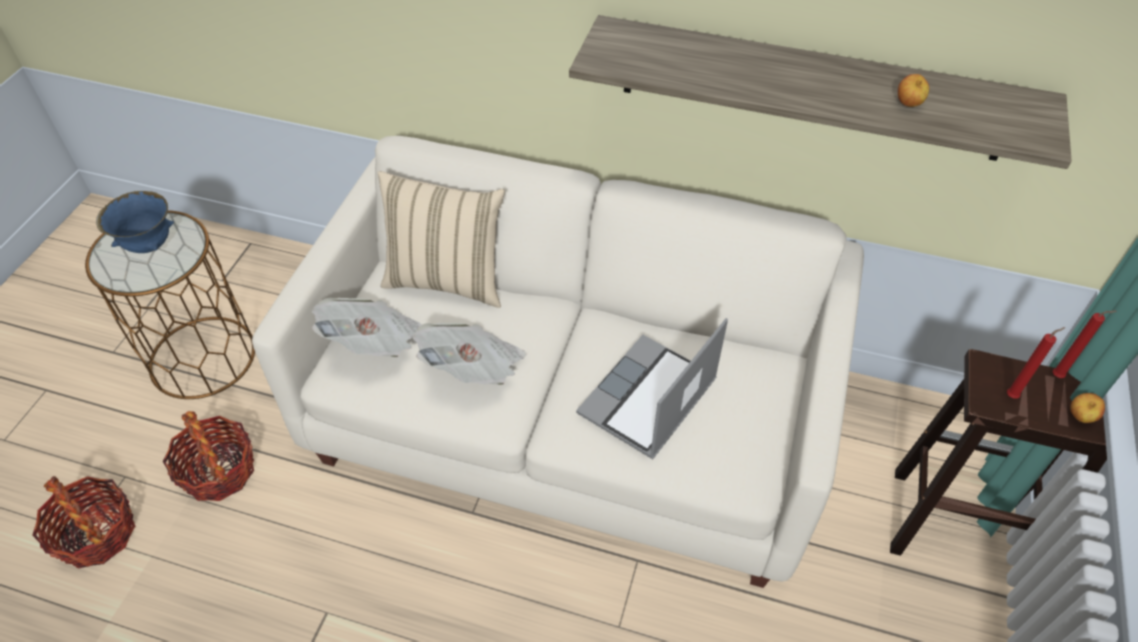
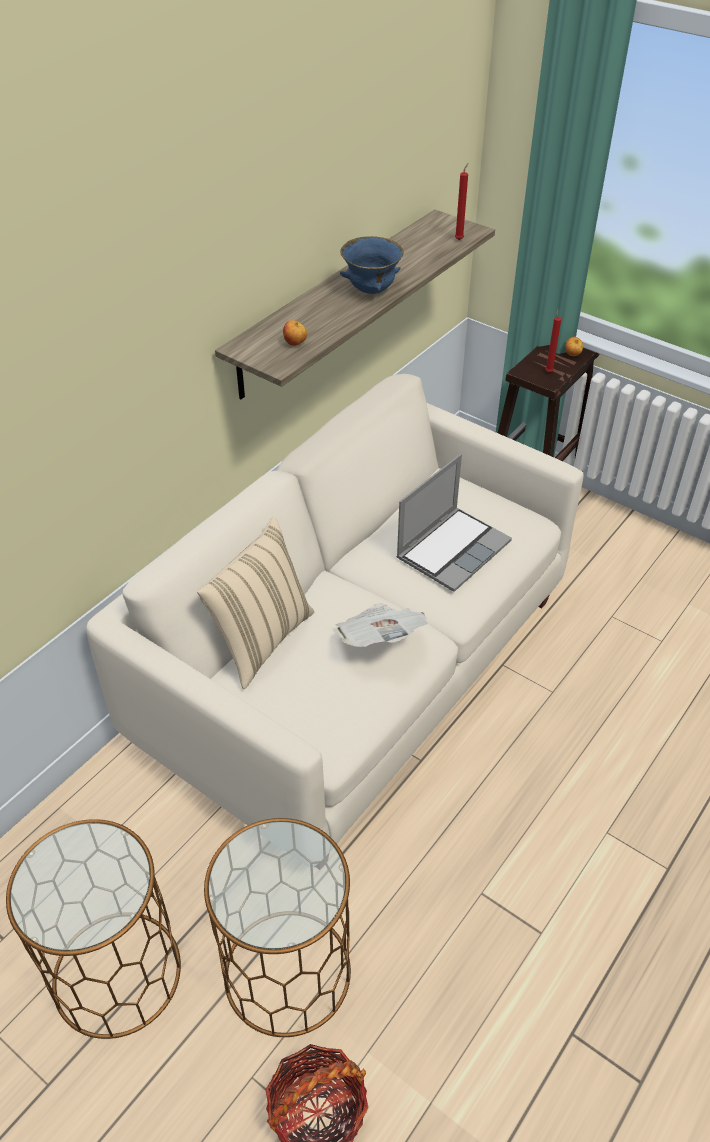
camera: 70 degrees left, 5 degrees down
(149, 245) = (73, 880): blue bowl -> blue bowl (370, 291)
(219, 471) = (287, 971): basket -> brown side table
(375, 343) = (313, 706): newspaper -> none
(648, 400) = (453, 549): laptop -> laptop turned 105 degrees counterclockwise
(908, 104) = (413, 259): apple -> apple (295, 344)
(1059, 376) = (541, 350): red candle -> red candle (459, 239)

